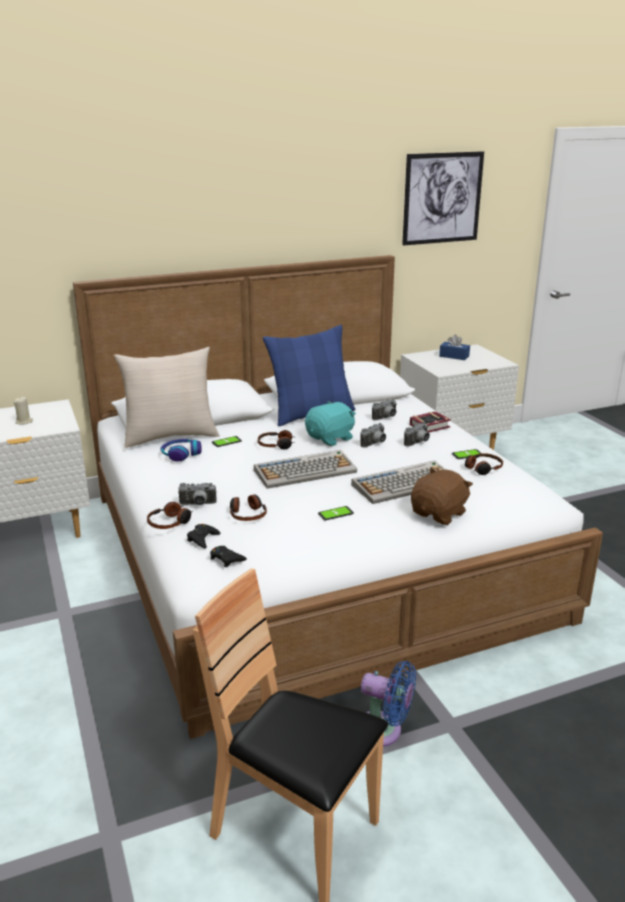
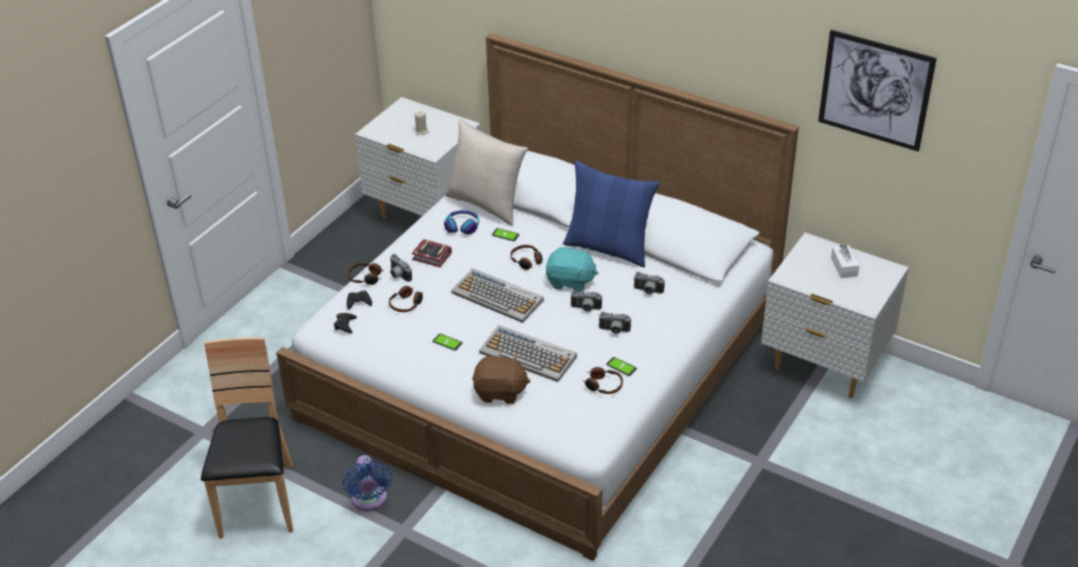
camera: 55 degrees right, 15 degrees up
(431, 426) = (661, 324): book -> book (433, 257)
(454, 356) = (844, 267): blue tissue box -> white tissue box

